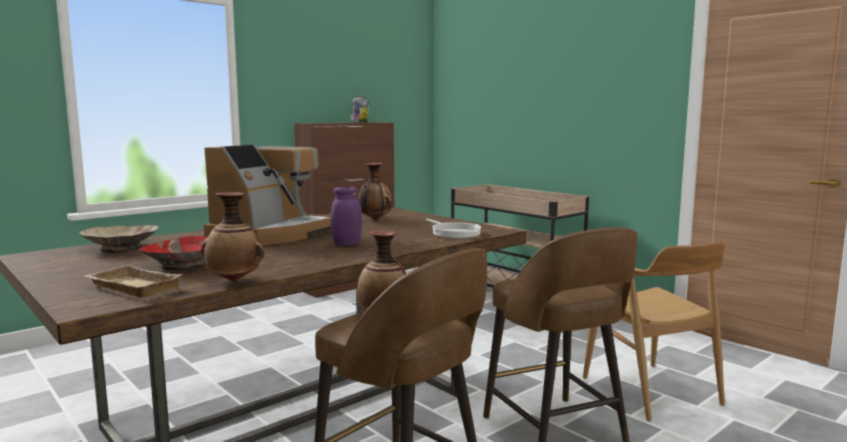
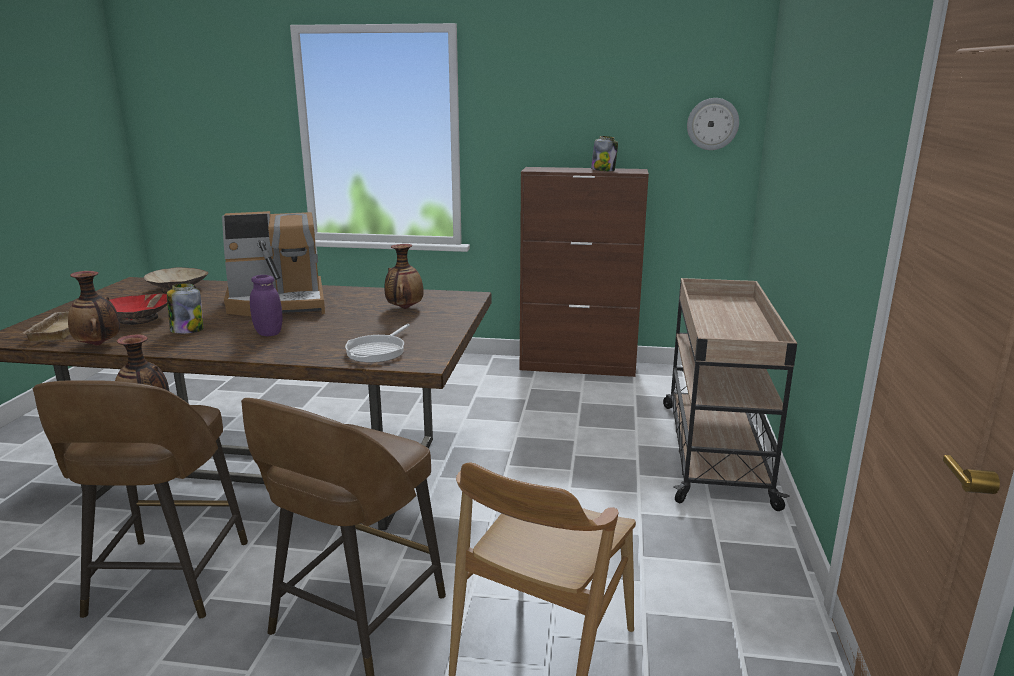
camera: 50 degrees right, 10 degrees up
(271, 257) = (187, 330): none -> jar
(408, 90) = (712, 124): none -> wall clock

